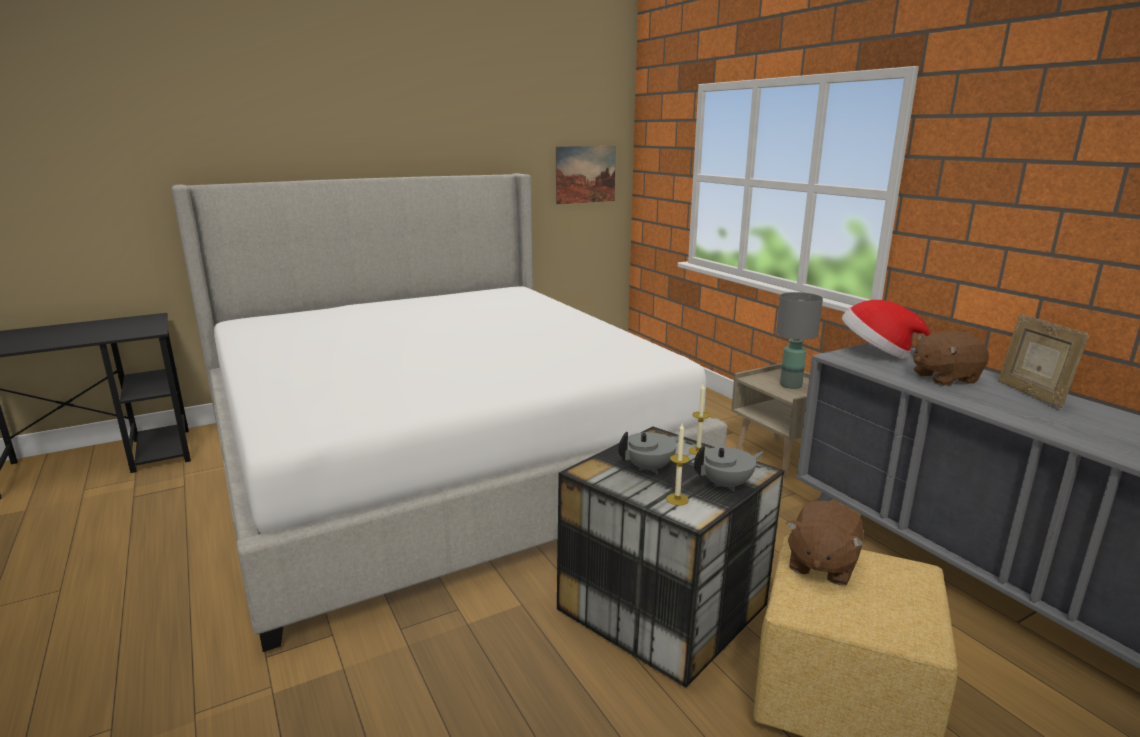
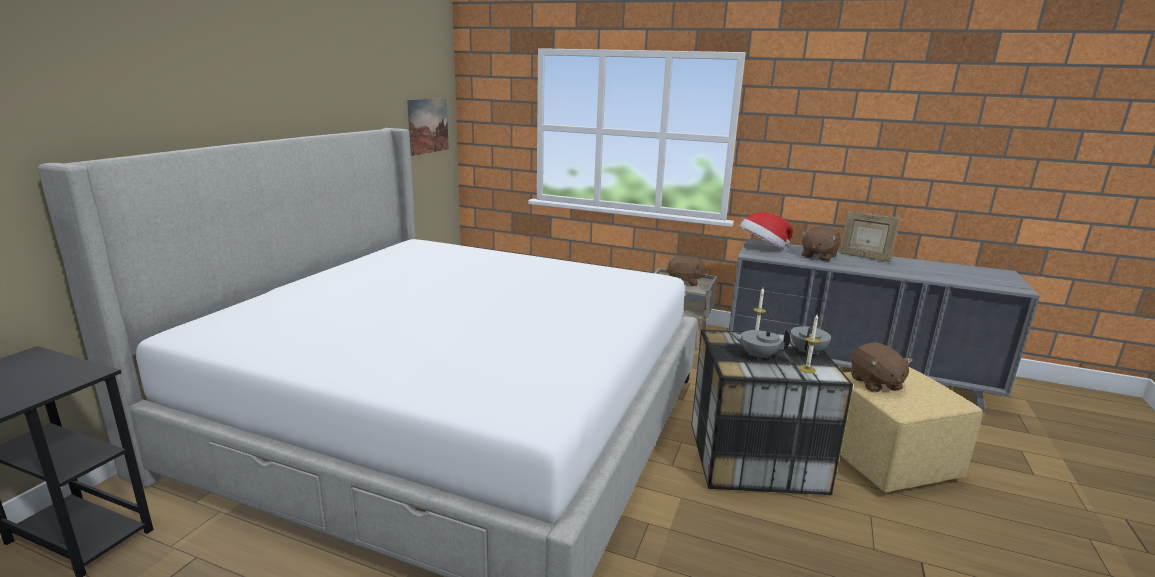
camera: 40 degrees left, 0 degrees up
(650, 468) = (757, 356): grey teapot -> grey teapot turned 90 degrees counterclockwise
(790, 385) = (684, 282): grey table lamp -> brown plush toy

